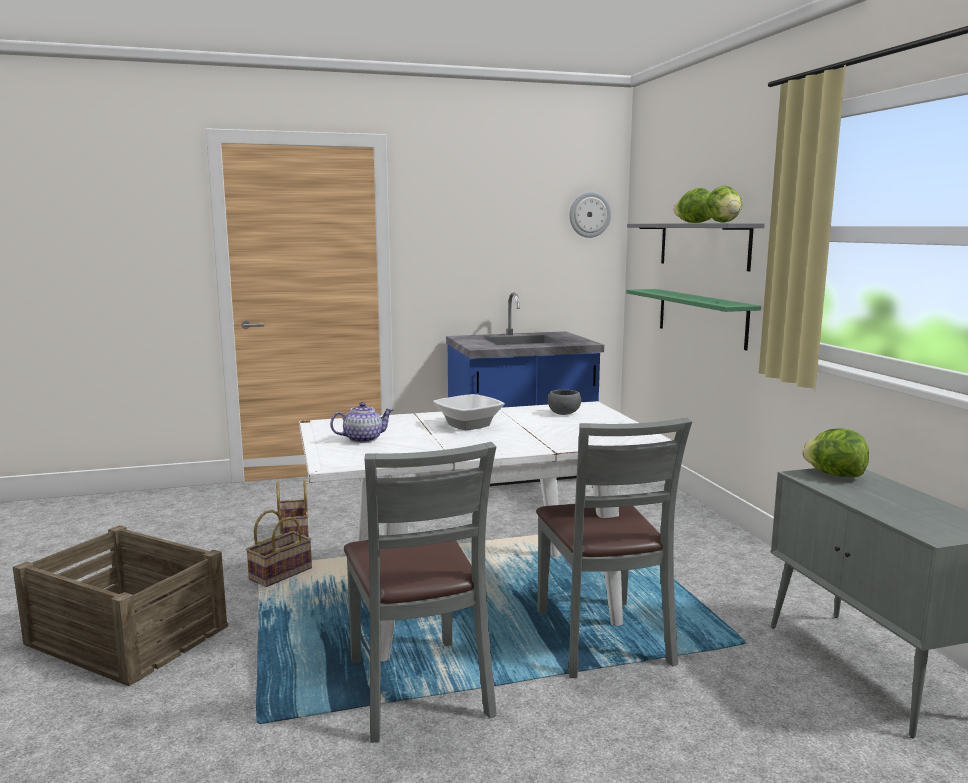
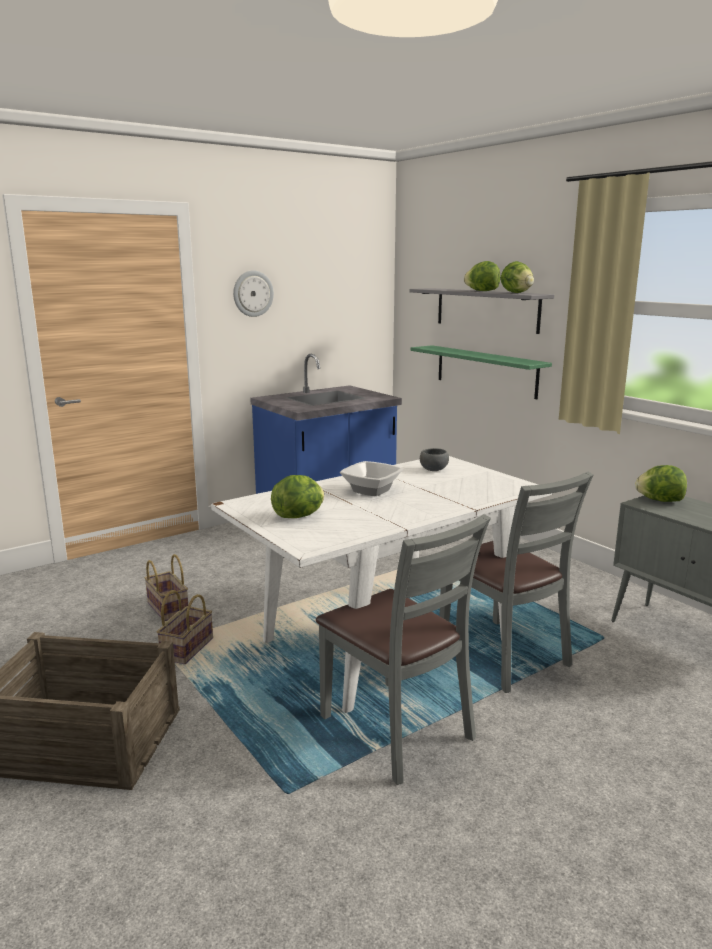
camera: 20 degrees left, 5 degrees up
(363, 439) = (299, 516): teapot -> lettuce
(589, 214) = (365, 278): wall clock -> wall clock (252, 293)

